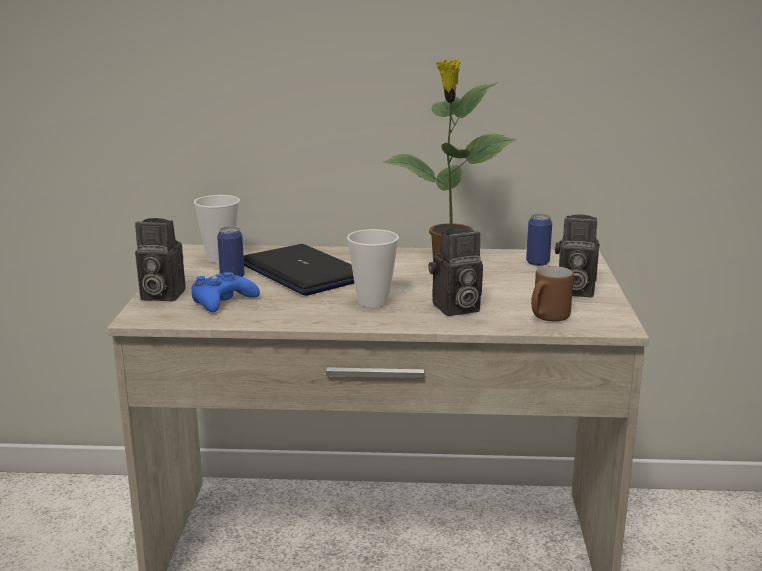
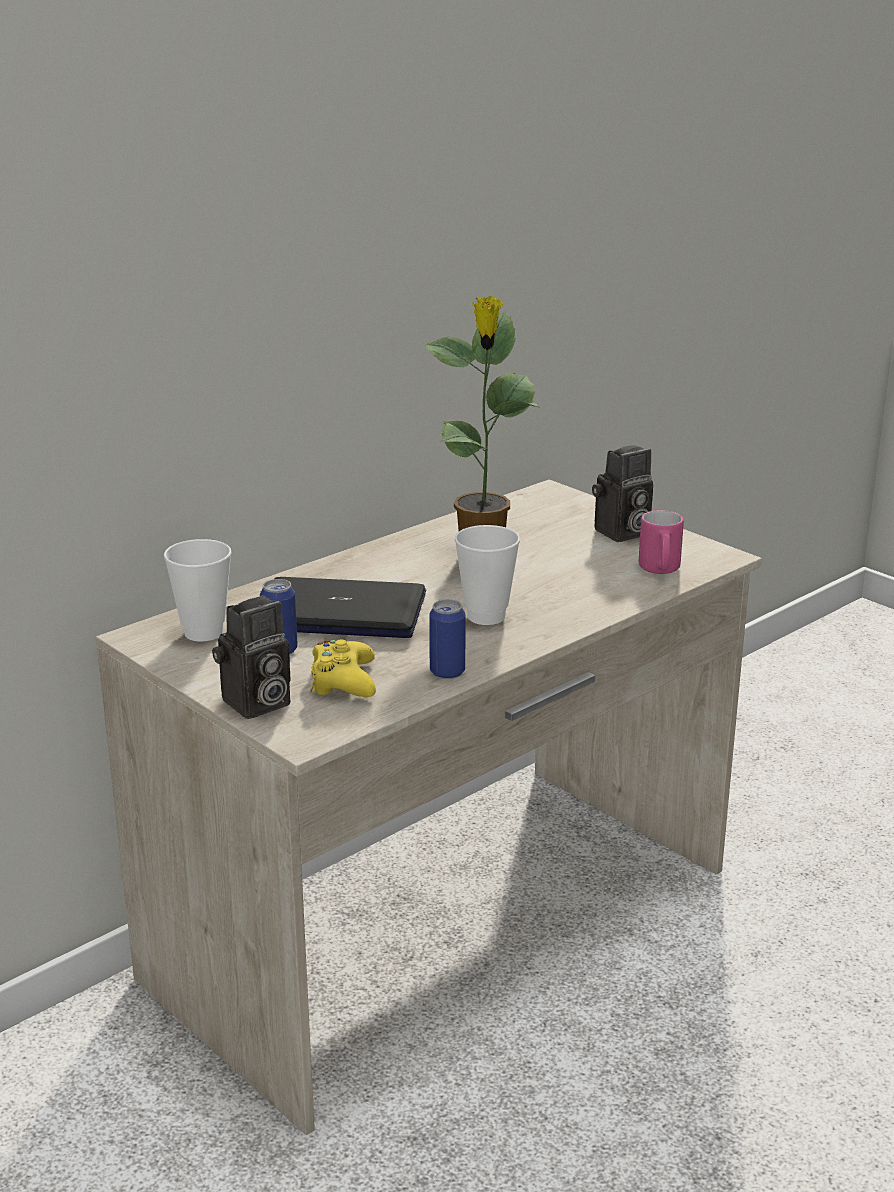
camera: 45 degrees left, 5 degrees up
(222, 301) = (343, 681): blue game controller -> yellow game controller
(455, 309) = (572, 593): camera -> none
(537, 263) = (530, 513): can -> can (447, 672)
(547, 318) = (660, 571): brown mug -> pink mug

